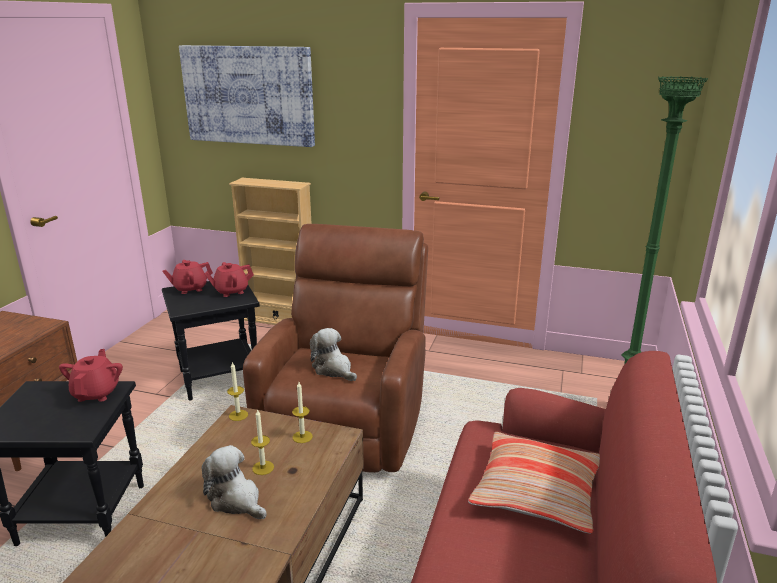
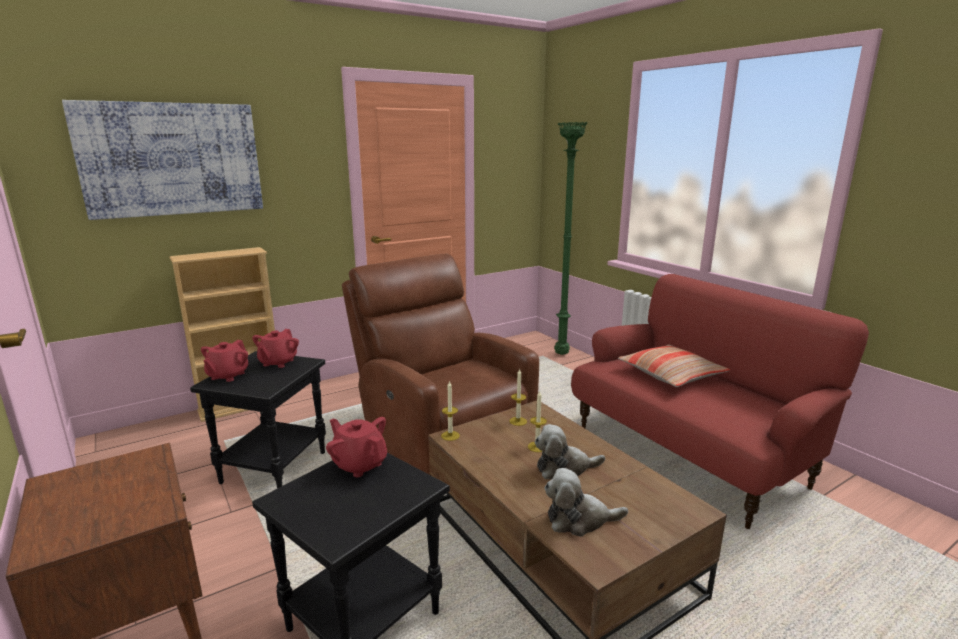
camera: 50 degrees left, 5 degrees down
(333, 369) = (460, 378): plush toy -> plush toy (579, 520)

